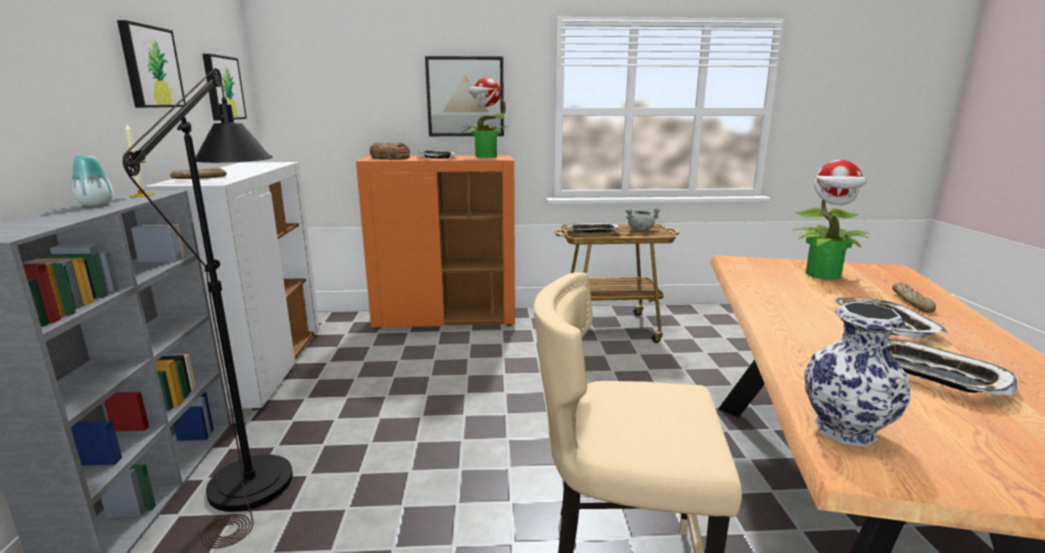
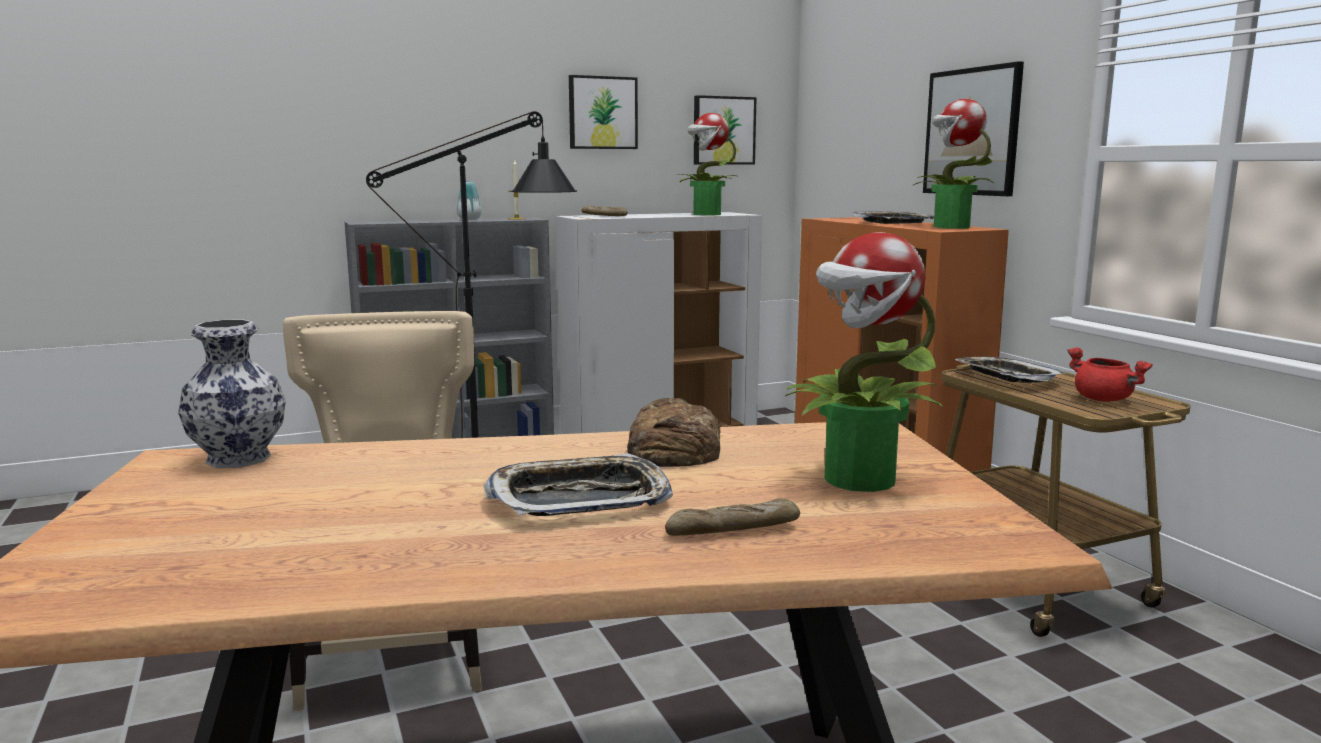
camera: 70 degrees right, 5 degrees down
(264, 166) = (706, 214): none -> potted plant
(390, 158) = (852, 219): bread -> bread (672, 449)
(641, 229) = (1104, 400): grey cooking pot -> red cooking pot
(932, 374) = (379, 506): tray -> none

